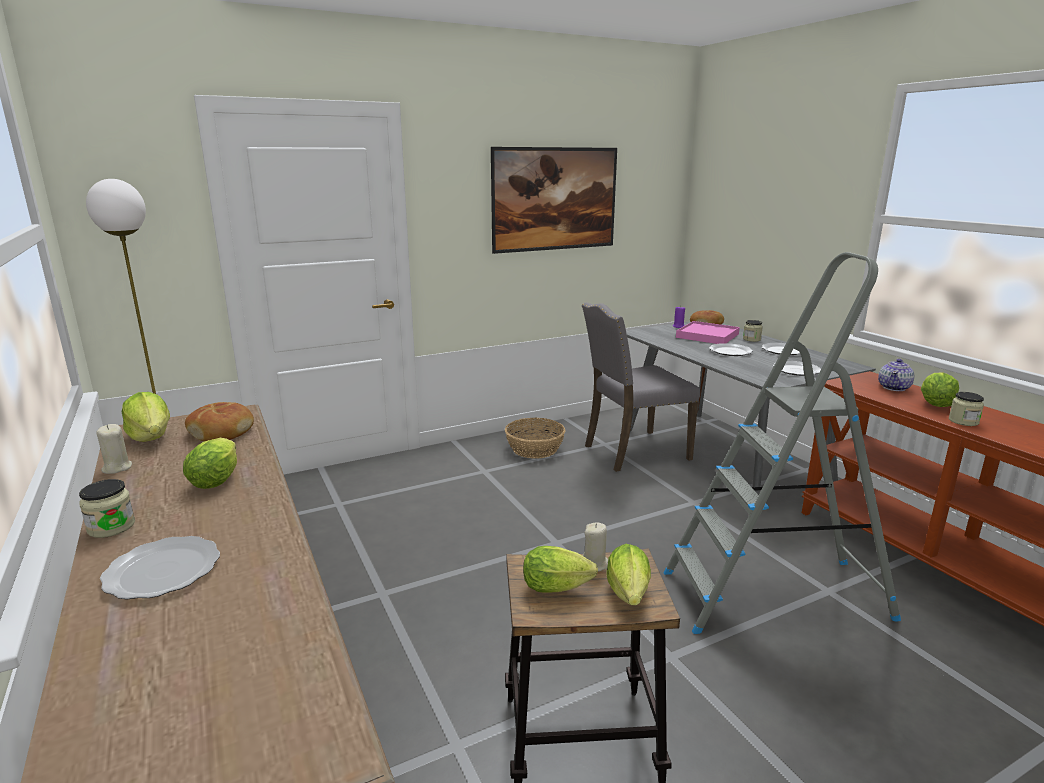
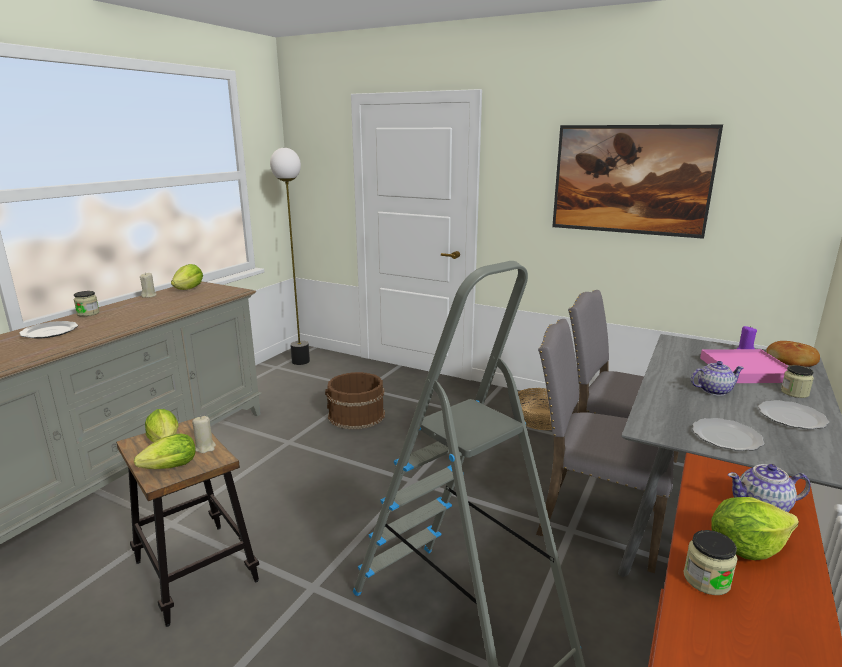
camera: 55 degrees right, 0 degrees up
(218, 479) = (147, 312): lettuce -> none
(222, 431) = (207, 296): bread -> none
(390, 530) = (356, 416): none -> brown bucket
(693, 490) = (595, 523): none -> grey chair
(729, 351) = (713, 390): plate -> teapot

